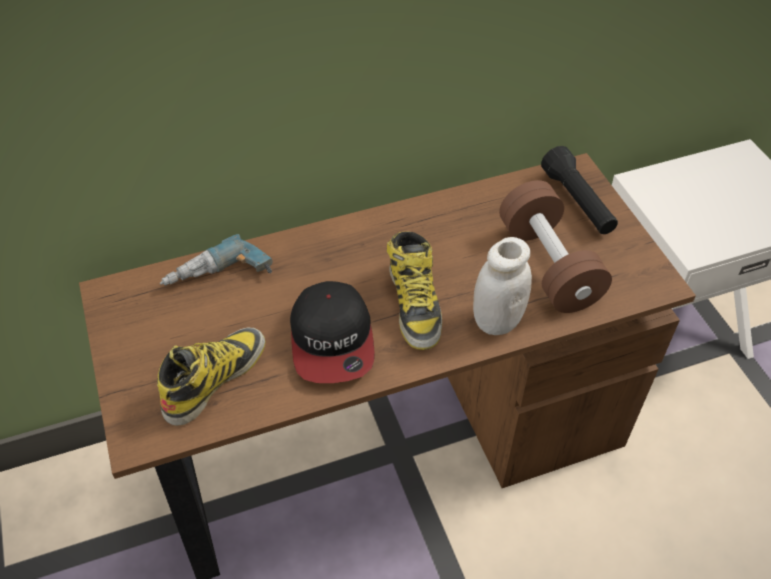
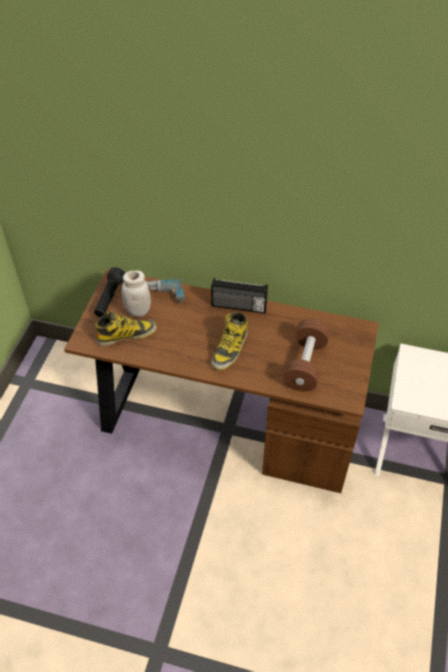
camera: 35 degrees right, 0 degrees up
(332, 340) = (183, 345): cap -> none
(368, 231) = (239, 307): none -> radio
(497, 320) = (259, 374): white jar -> white jar (138, 310)
(578, 203) = (349, 343): black flashlight -> black flashlight (109, 298)

